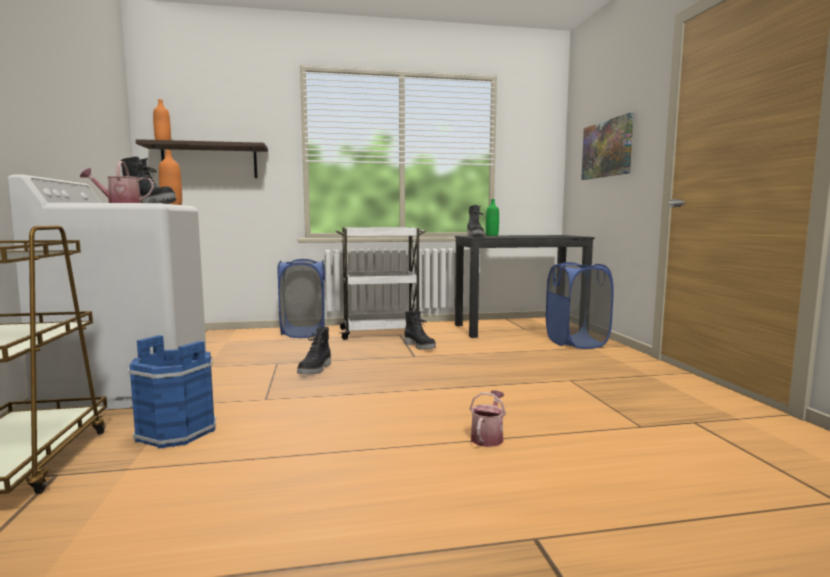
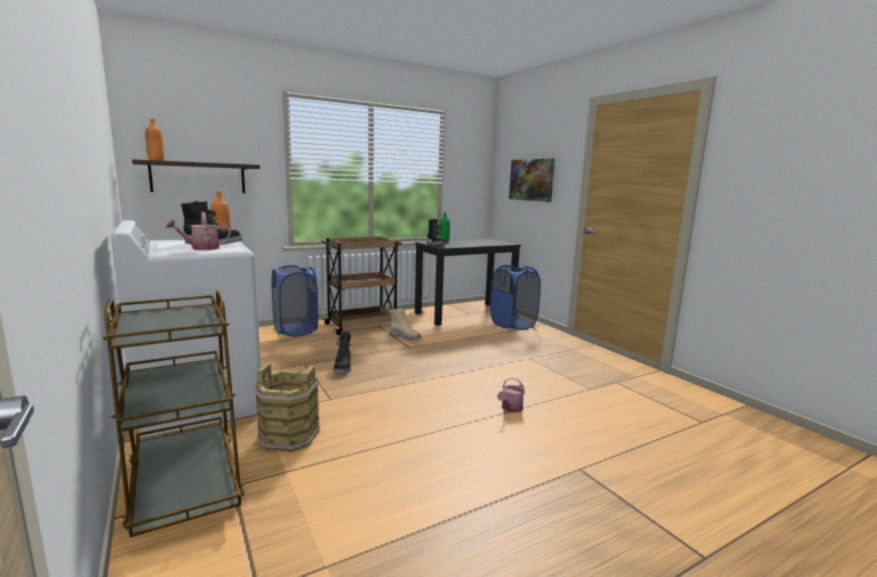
camera: 20 degrees left, 5 degrees up
(176, 432) = (289, 436): blue bucket -> brown bucket
(380, 332) = (362, 325): white cart -> brown cart
(420, 346) = (405, 337): black boot -> beige boot
(488, 437) = (510, 409): watering can -> watering can turned 150 degrees counterclockwise

